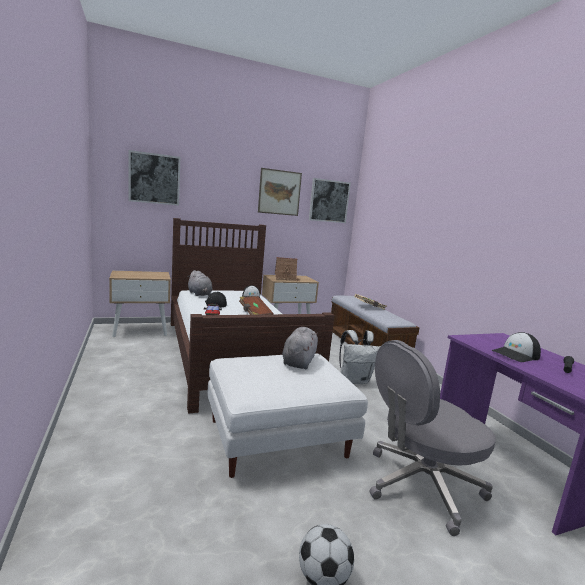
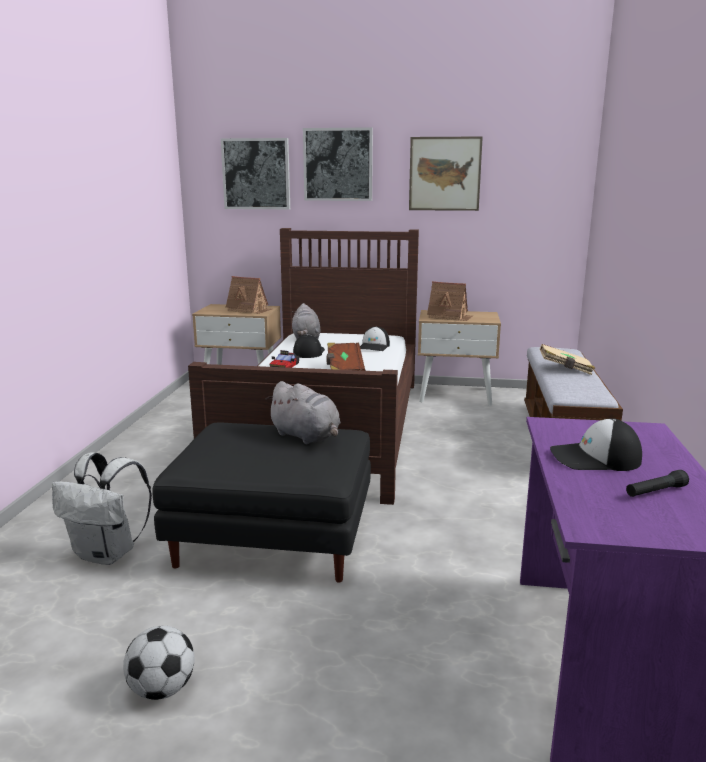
camera: 30 degrees right, 5 degrees up
(150, 274) = (249, 310): none -> toy house
(279, 437) = (275, 539): white ottoman -> black ottoman
(299, 361) = (307, 436): grey plush toy -> grey plush toy turned 90 degrees clockwise
(329, 201) = (538, 179): picture -> picture (338, 164)
(355, 380) = (478, 486): white backpack -> white backpack (108, 554)
(421, 486) = (404, 641): grey office chair -> none

